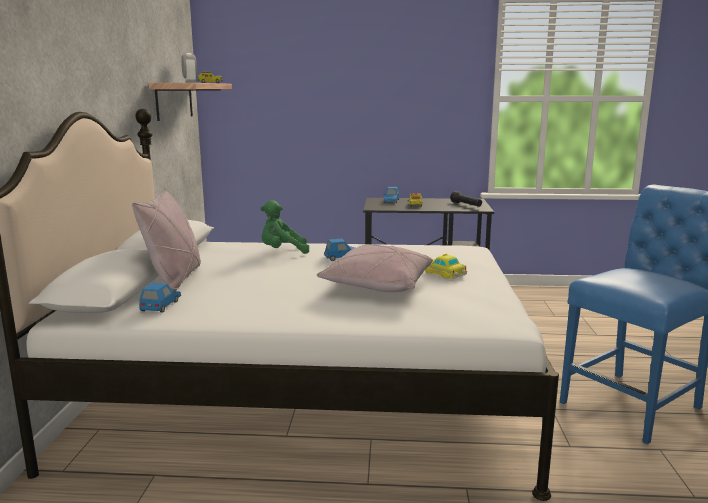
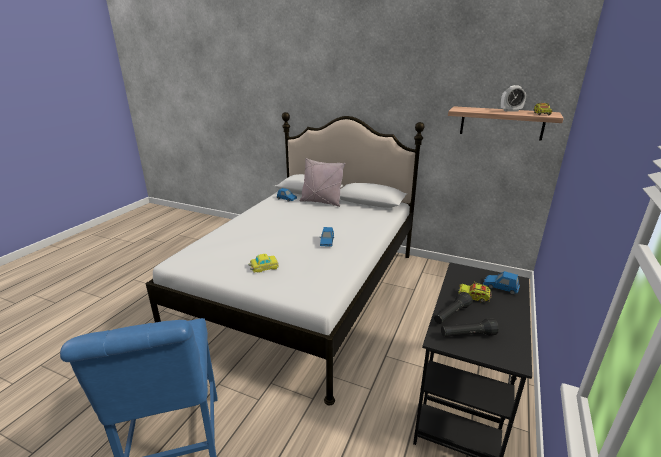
camera: 110 degrees right, 10 degrees up
(282, 252) = (355, 228): green plush toy -> none
(377, 285) = (262, 240): purple pillow -> none
(448, 208) = (451, 314): none -> black flashlight

